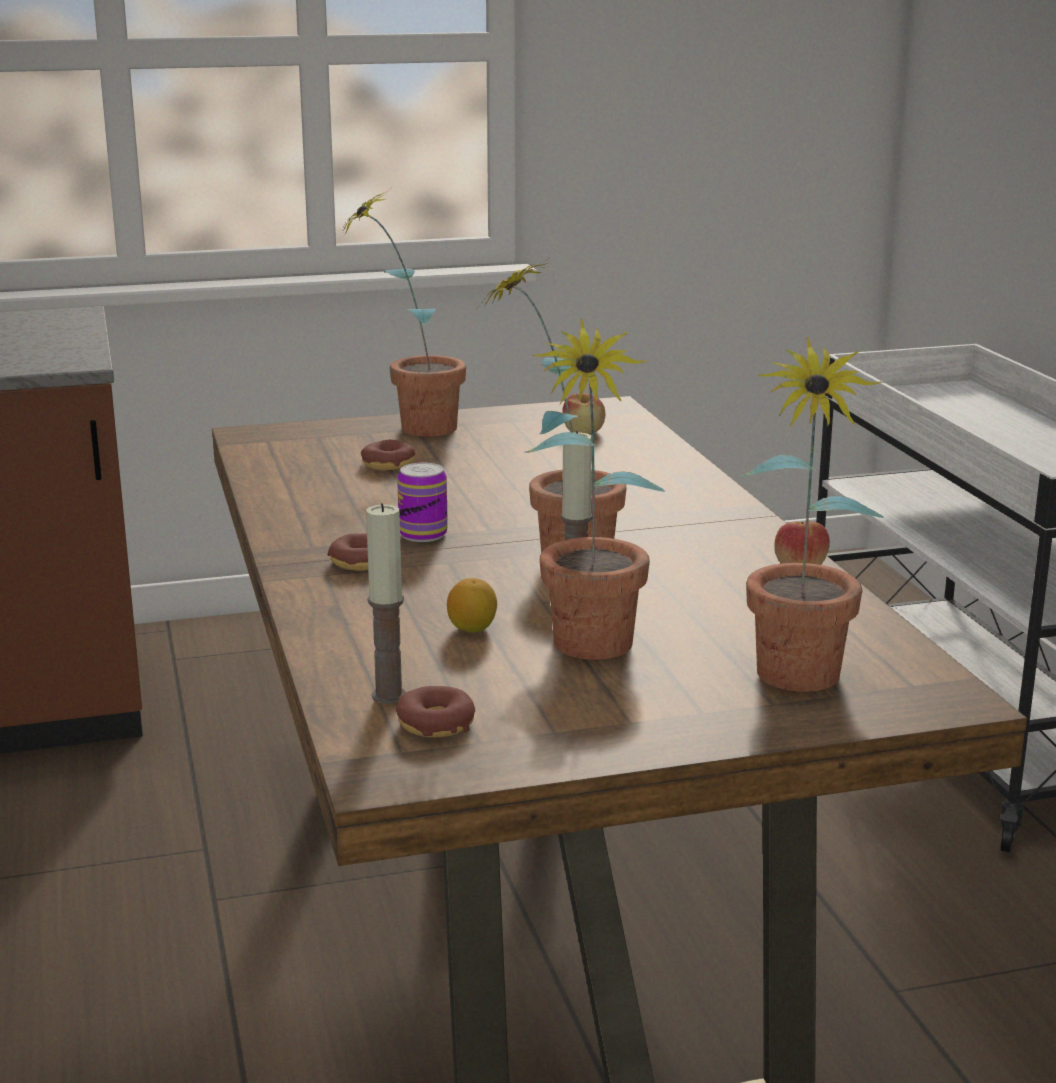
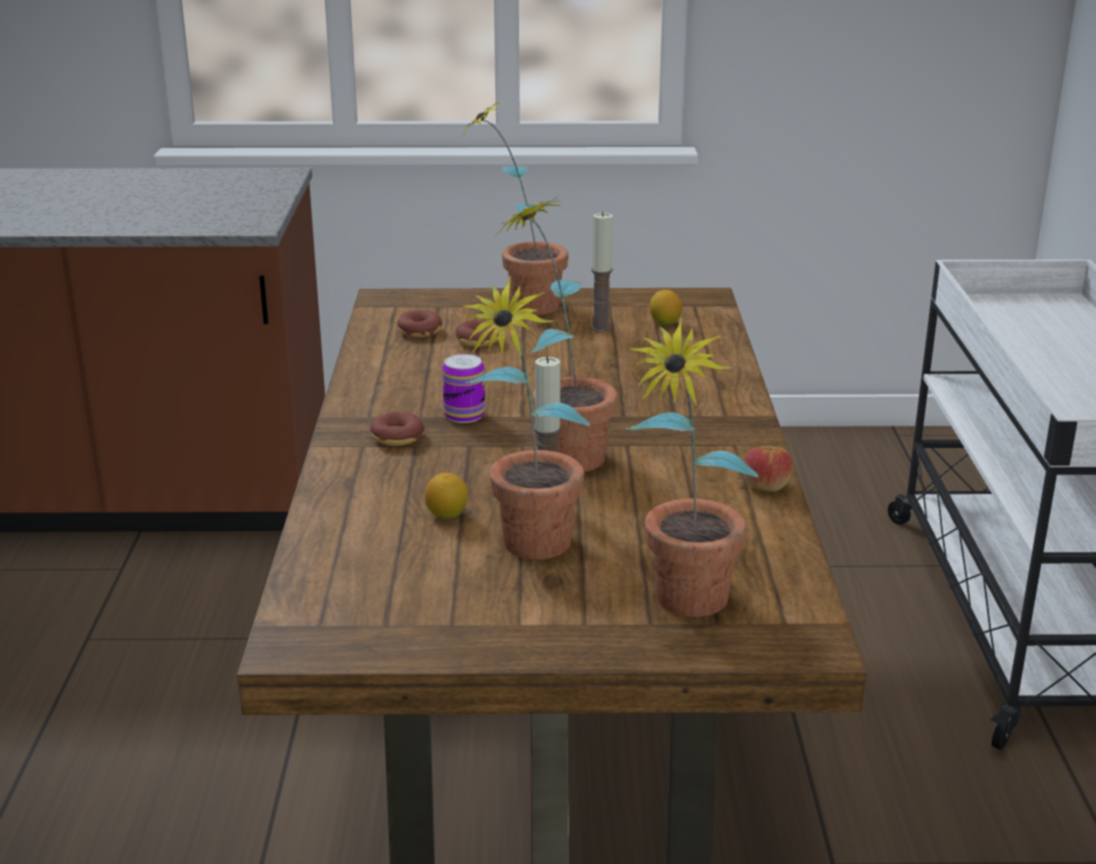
camera: 15 degrees right, 5 degrees up
(388, 696) = (342, 570): candle -> candle (600, 328)
(436, 724) = (362, 603): donut -> donut (419, 331)
(583, 432) = (665, 323): apple -> lemon

